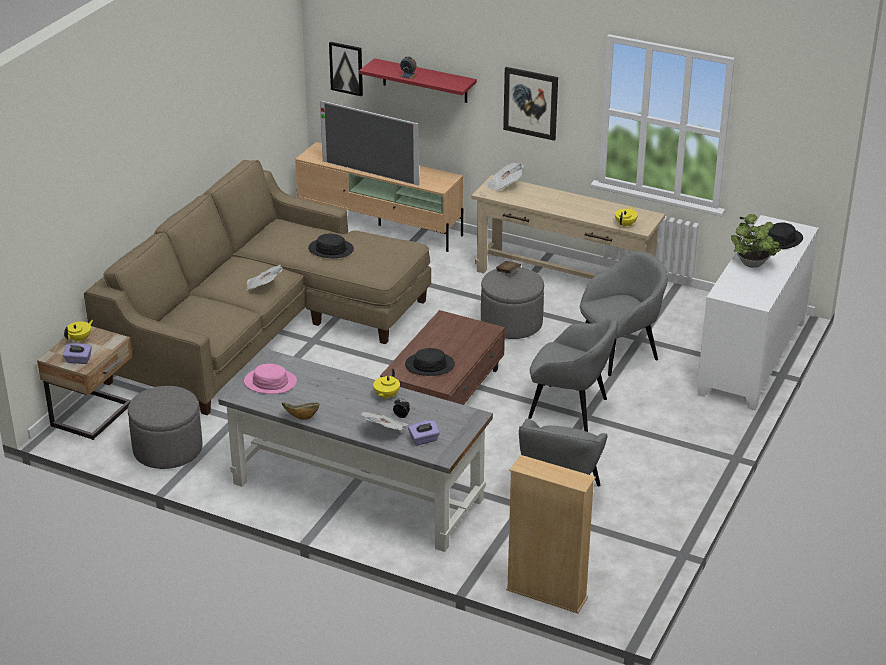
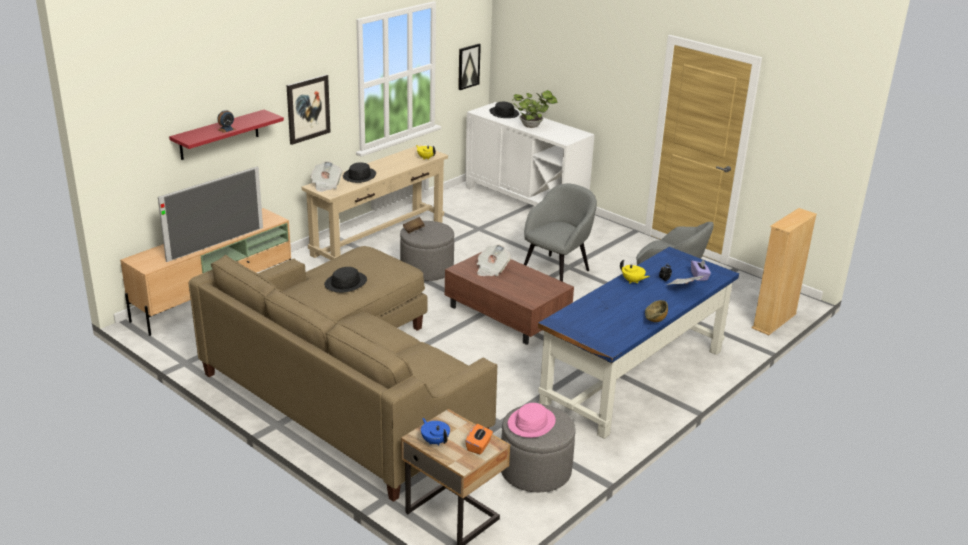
camera: 75 degrees left, 5 degrees down
(78, 360) = (479, 446): purple tissue box -> orange tissue box
(80, 339) = (435, 441): yellow teapot -> blue teapot
(263, 286) = (383, 328): newspaper -> newspaper (491, 269)
(270, 382) = (594, 328): pink hat -> pink hat (531, 423)
(346, 68) = (141, 161): picture -> picture (468, 66)
(356, 491) = (633, 377): grey desk -> blue desk
(429, 365) = (528, 287): black hat -> black hat (359, 176)
(619, 352) = (492, 239): grey armchair -> none

